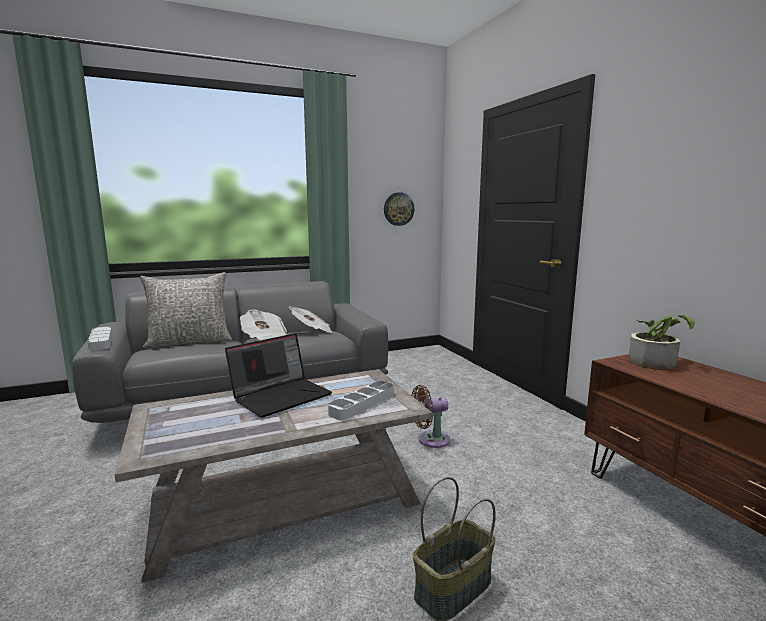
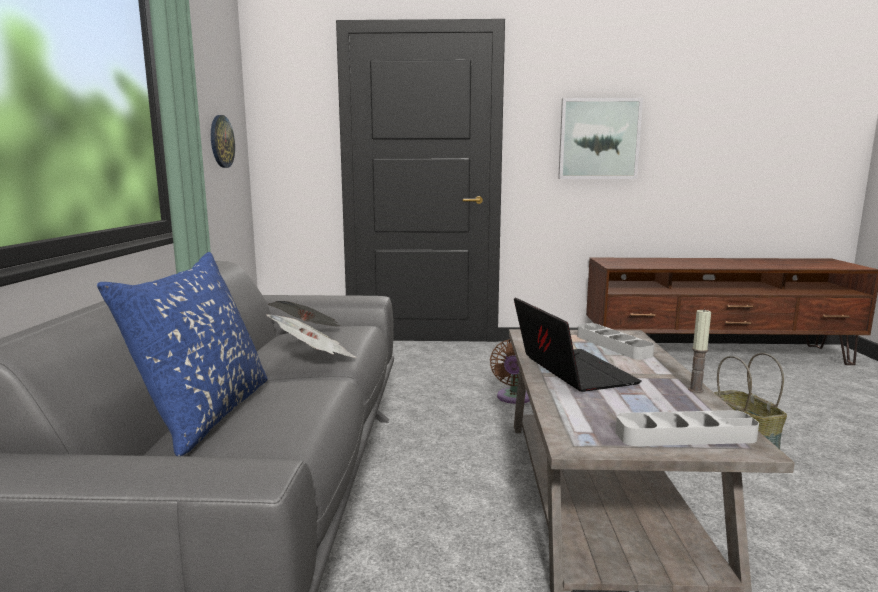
camera: 65 degrees left, 0 degrees up
(101, 341) = (173, 465): grey tray -> grey tray (685, 436)
(189, 342) = (205, 414): grey pillow -> blue pillow
(257, 439) = (695, 390): none -> candle
(656, 362) = (618, 261): potted plant -> none
(682, 200) = (599, 139): none -> picture

